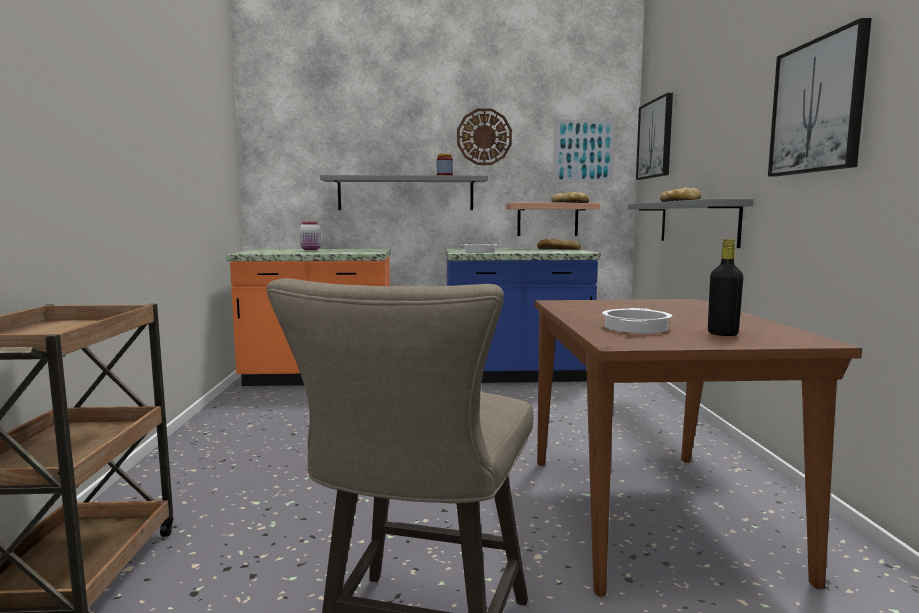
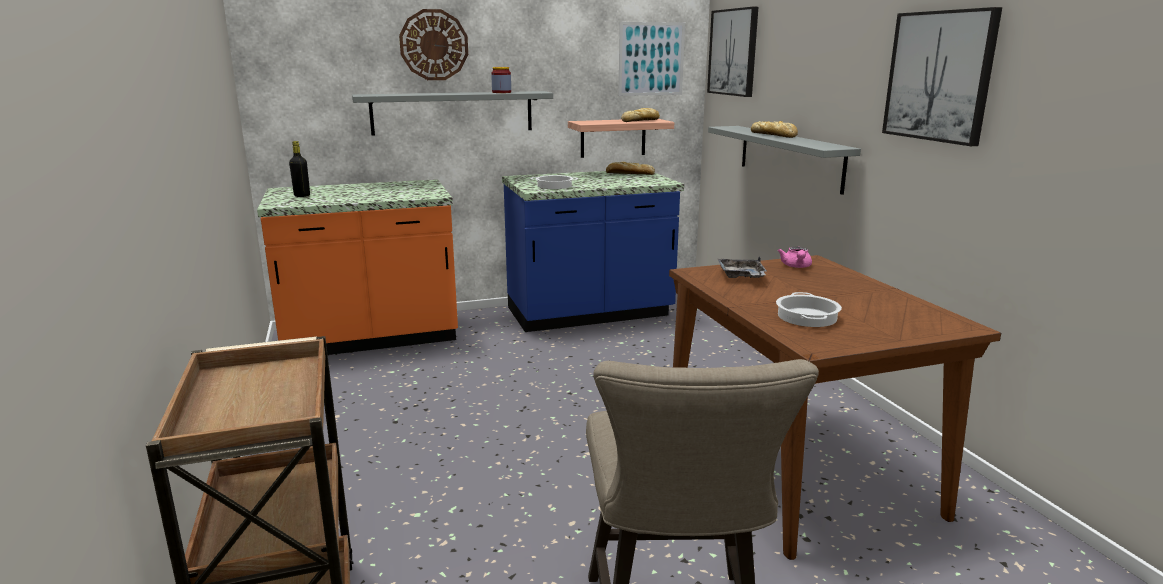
camera: 15 degrees left, 10 degrees up
(311, 249) = (345, 187): white jar -> none
(484, 137) = (542, 43): wall clock -> wall clock (434, 45)
(600, 305) = (741, 276): none -> grey tray
(666, 303) = (796, 266): none -> pink teapot
(722, 334) = (885, 321): black bottle -> black bottle (302, 196)

